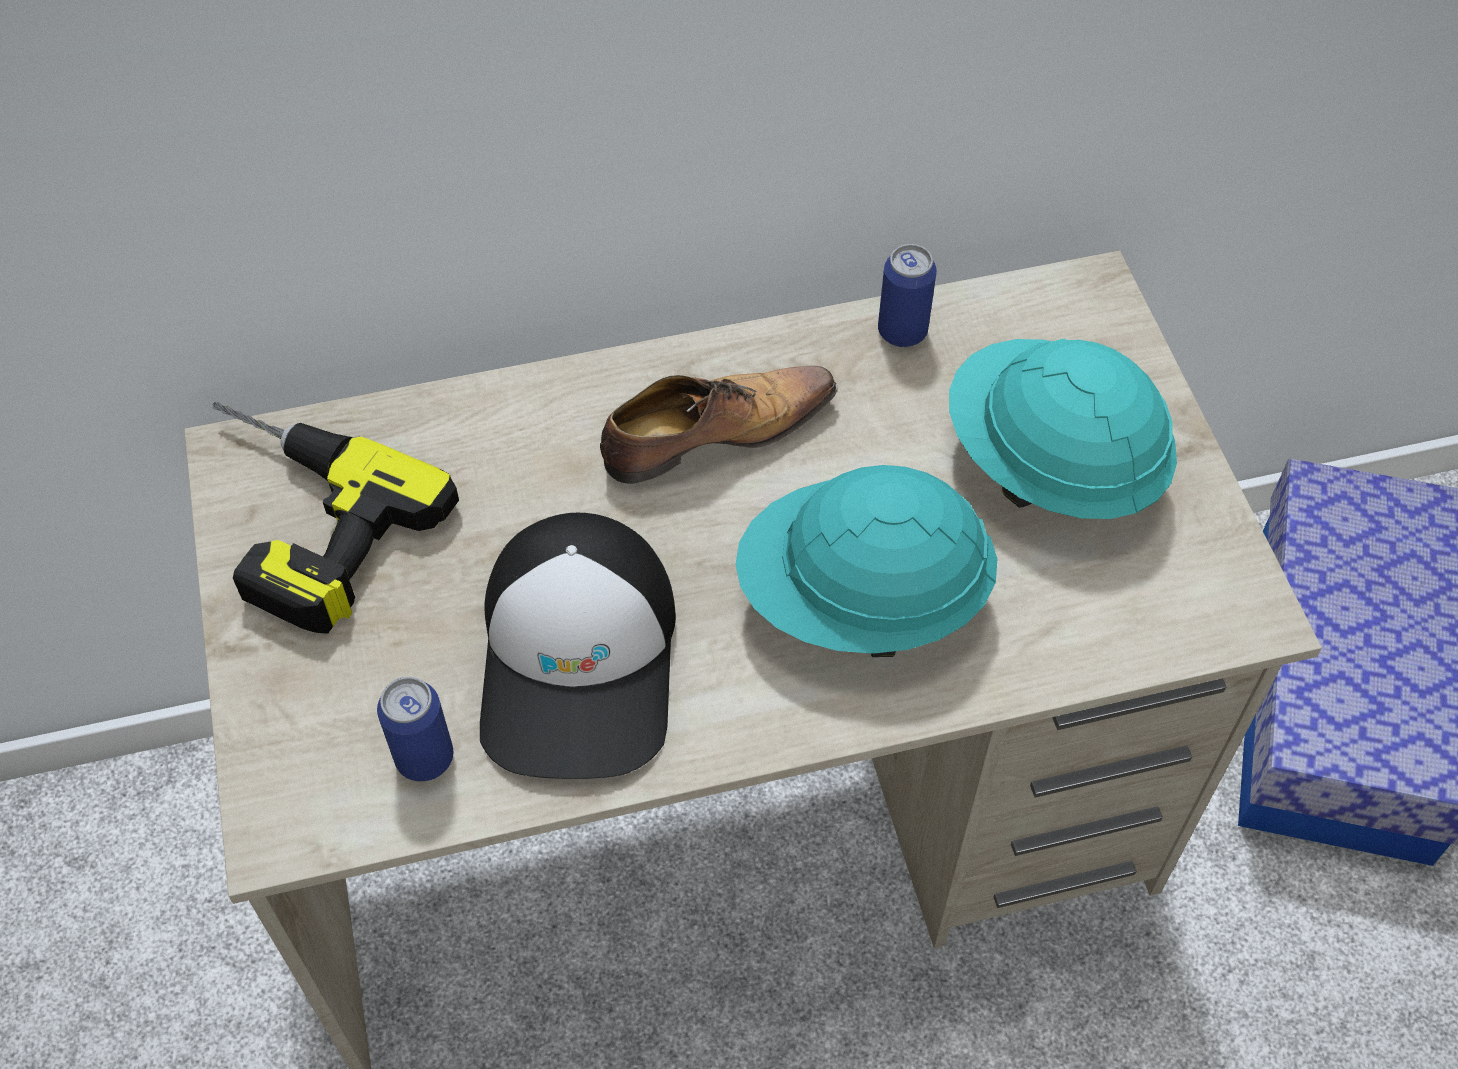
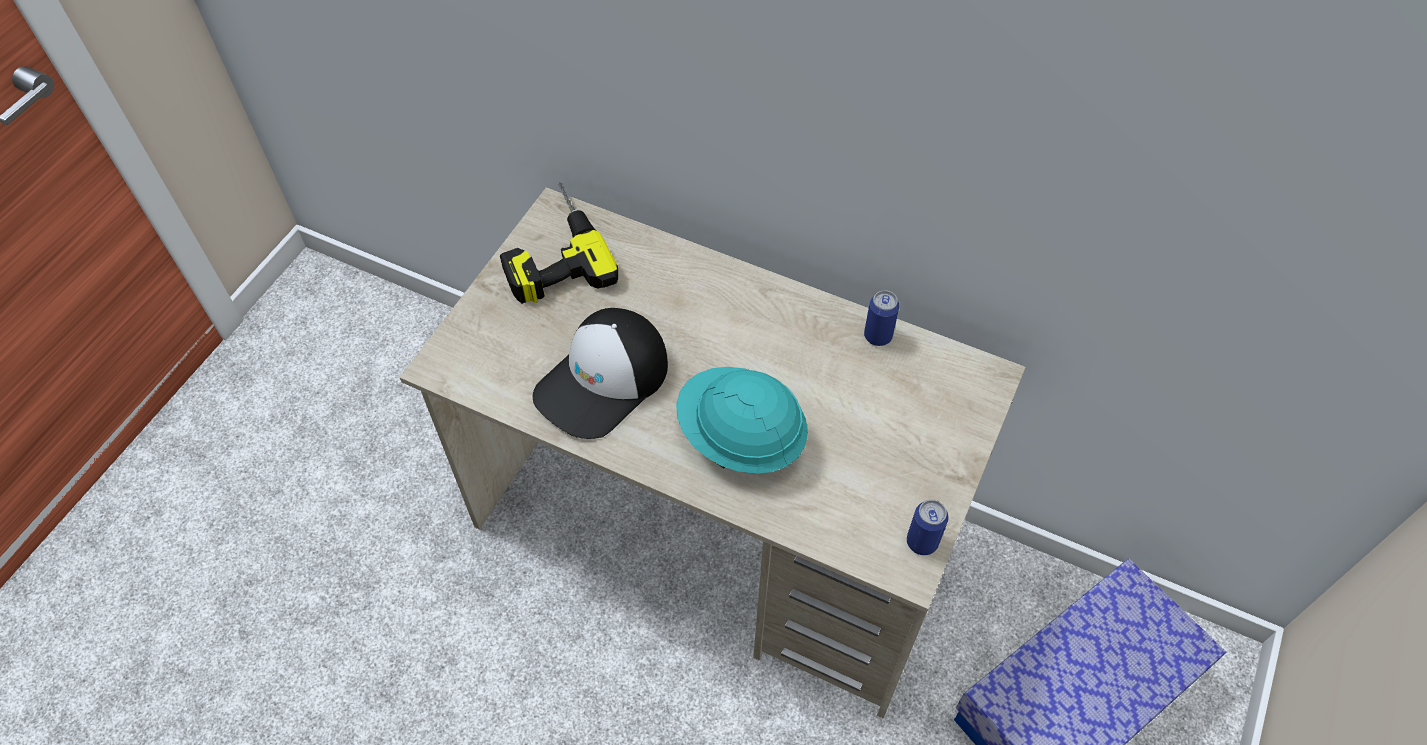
camera: 40 degrees right, 0 degrees up
(424, 758) = (511, 376): can -> can (922, 542)
(713, 434) = (748, 326): shoe -> none
(1050, 465) = (884, 440): turquoise hard hat -> none

